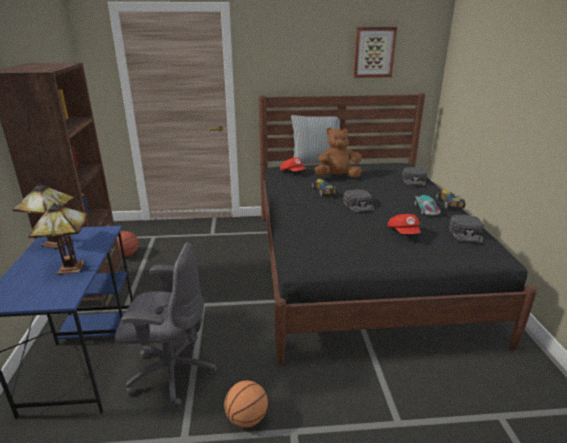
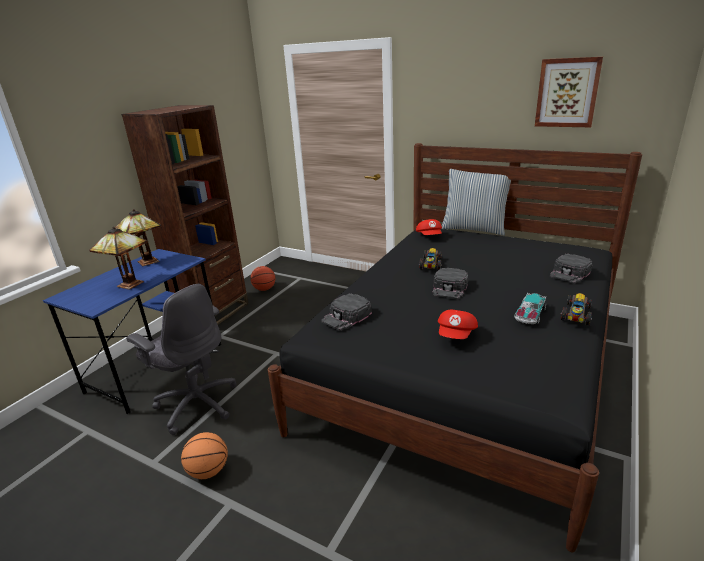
camera: 35 degrees right, 0 degrees up
(337, 177) = (472, 250): brown plush toy -> none
(466, 233) = (543, 359): black cap -> black cap (346, 316)

